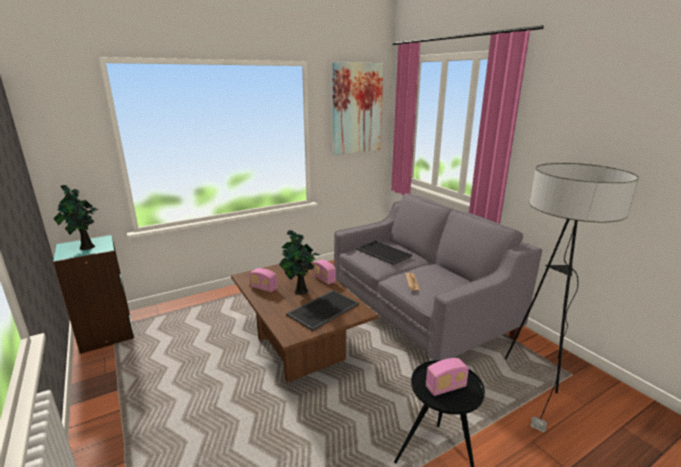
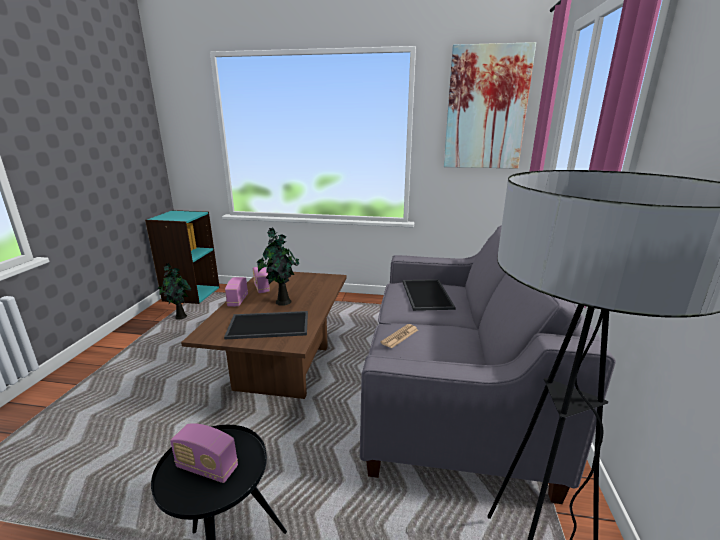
camera: 40 degrees right, 0 degrees up
(85, 247) = (177, 216): potted plant -> potted plant (180, 317)
(324, 279) = (321, 299): radio -> radio (238, 301)

